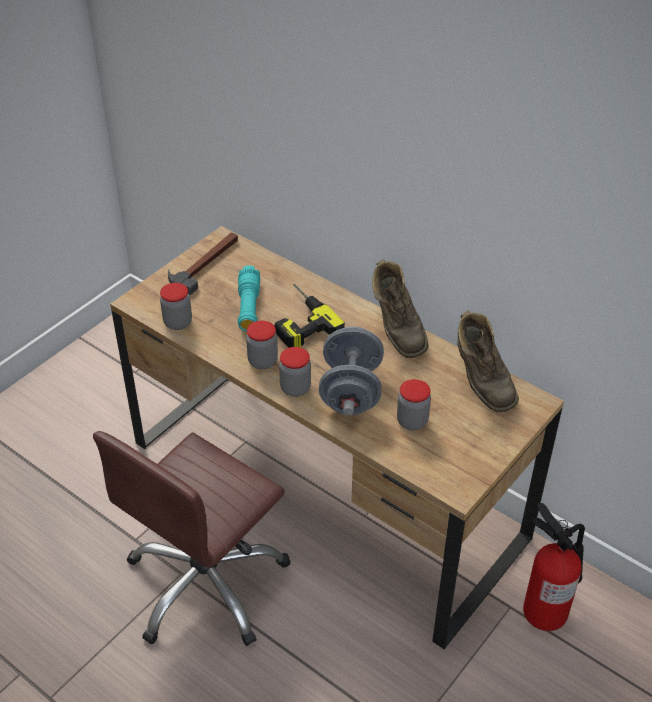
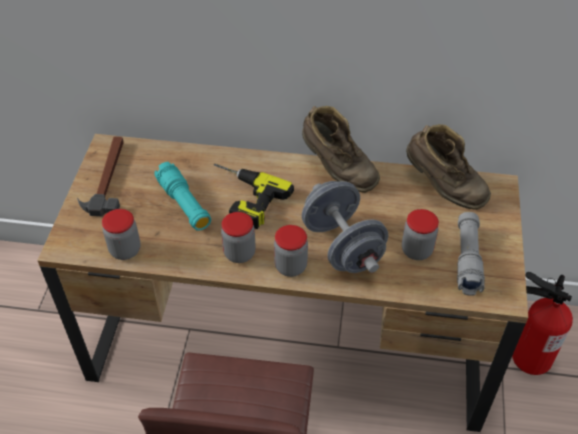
camera: 30 degrees left, 5 degrees up
(451, 447) = (467, 259): none -> grey flashlight

